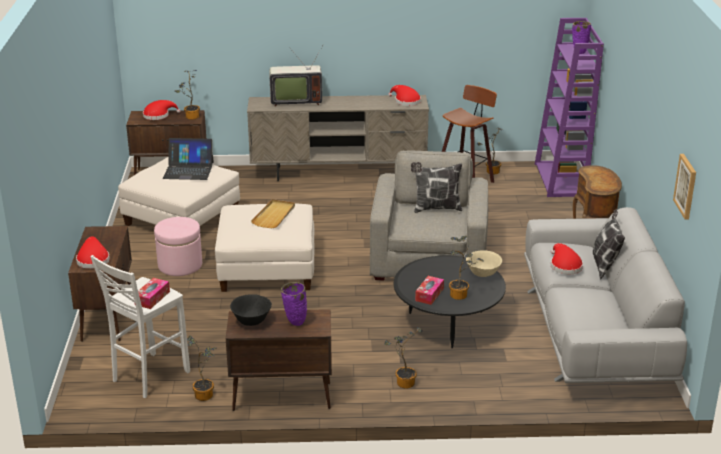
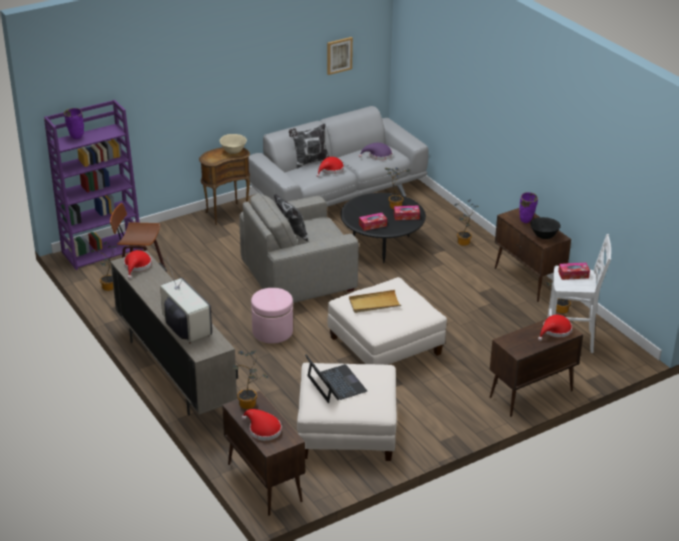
camera: 120 degrees left, 5 degrees up
(180, 265) = (425, 393): pink ottoman -> pink ottoman (272, 332)
(429, 268) = (372, 225): none -> tissue box
(483, 274) = (359, 204): beige bowl -> beige bowl (233, 151)
(581, 308) = (378, 155): none -> purple hat

